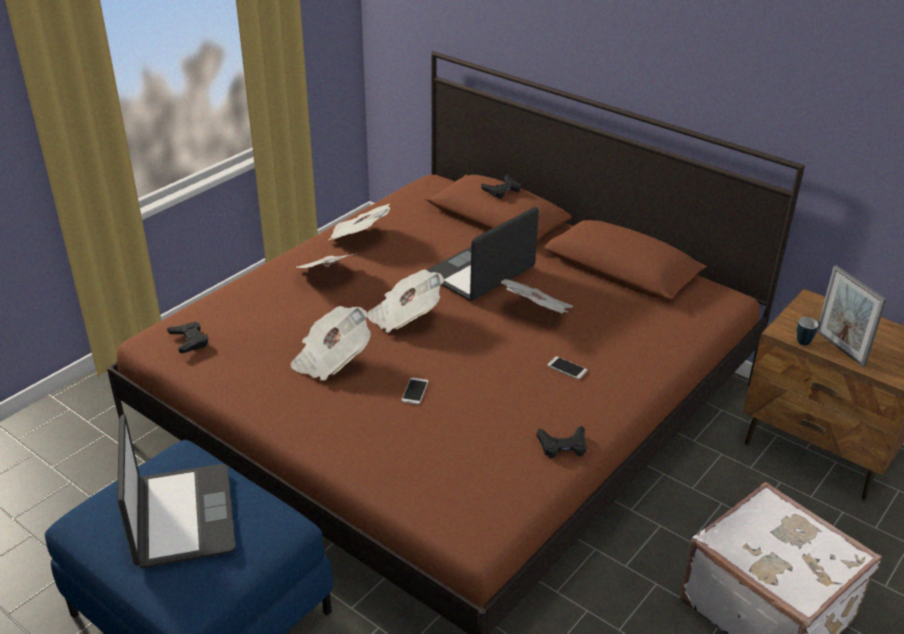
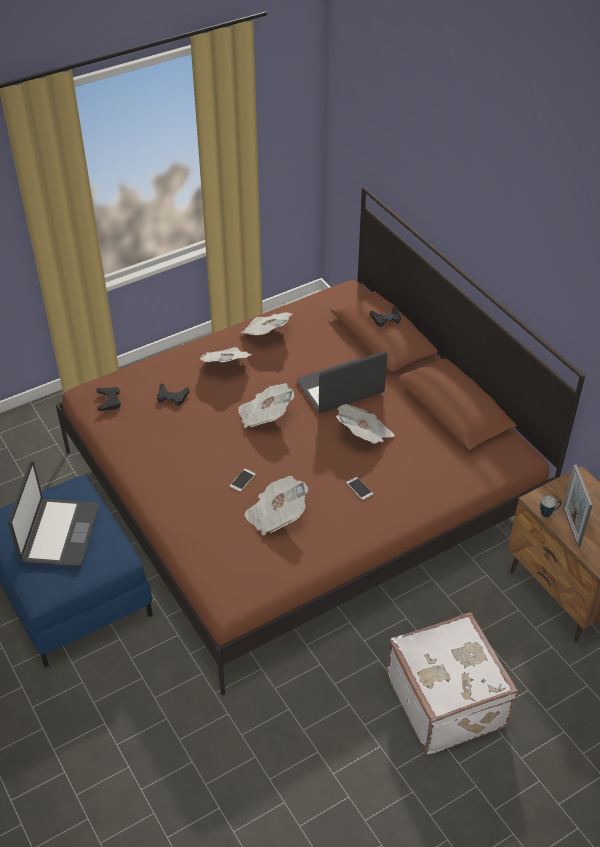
camera: 20 degrees right, 10 degrees up
(331, 360) = (197, 440): newspaper -> newspaper (276, 516)
(562, 446) = (321, 550): black game controller -> black game controller (172, 397)

